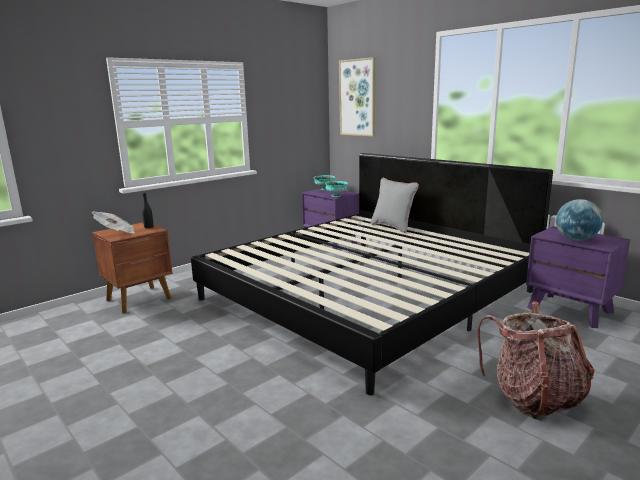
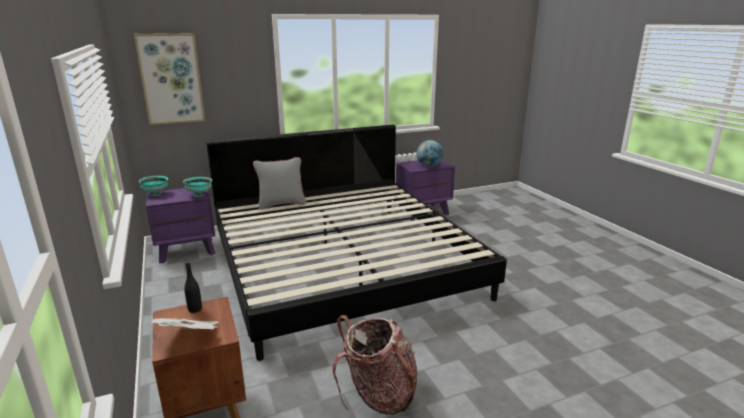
camera: 70 degrees left, 5 degrees up
(533, 398) = (513, 254): backpack -> backpack (379, 395)

